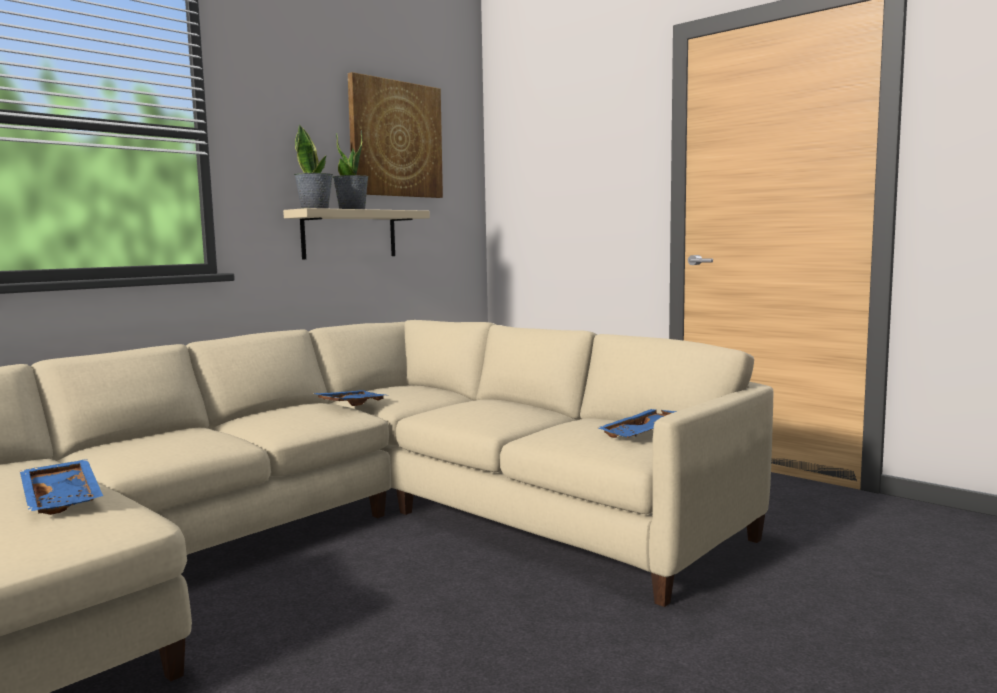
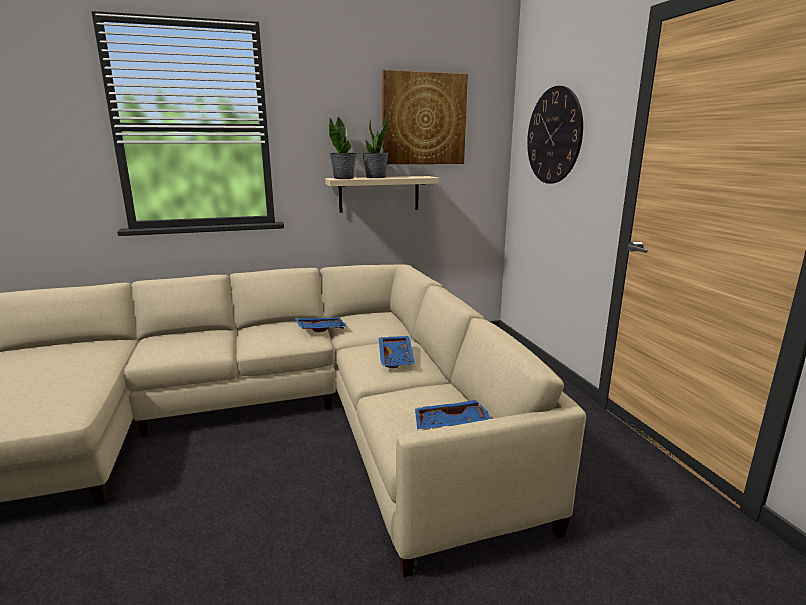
camera: 30 degrees right, 10 degrees up
(64, 498) = (70, 383): blue tray -> blue tray (397, 357)
(557, 160) = (554, 136): none -> wall clock

